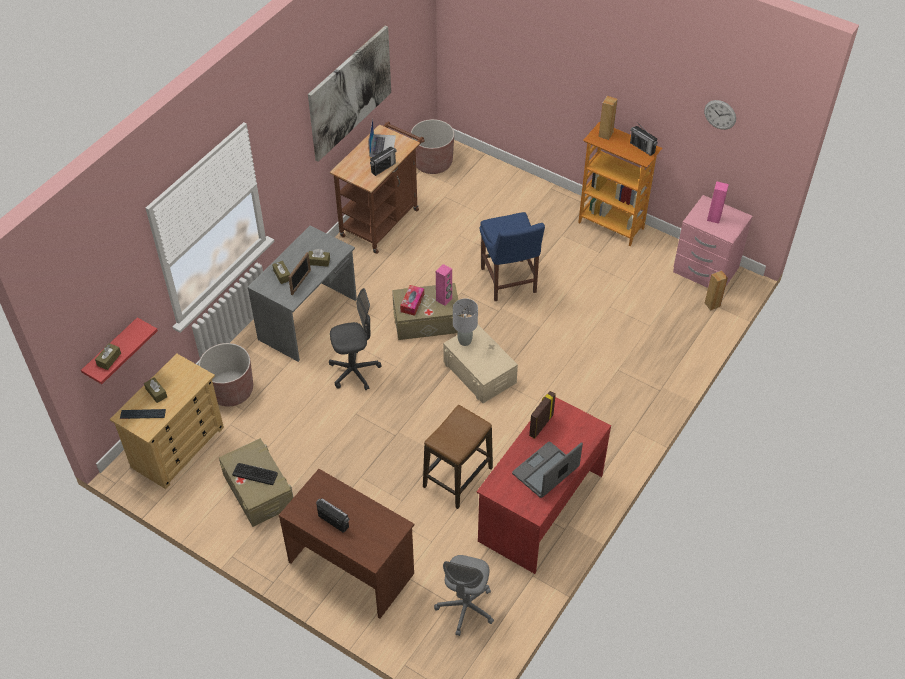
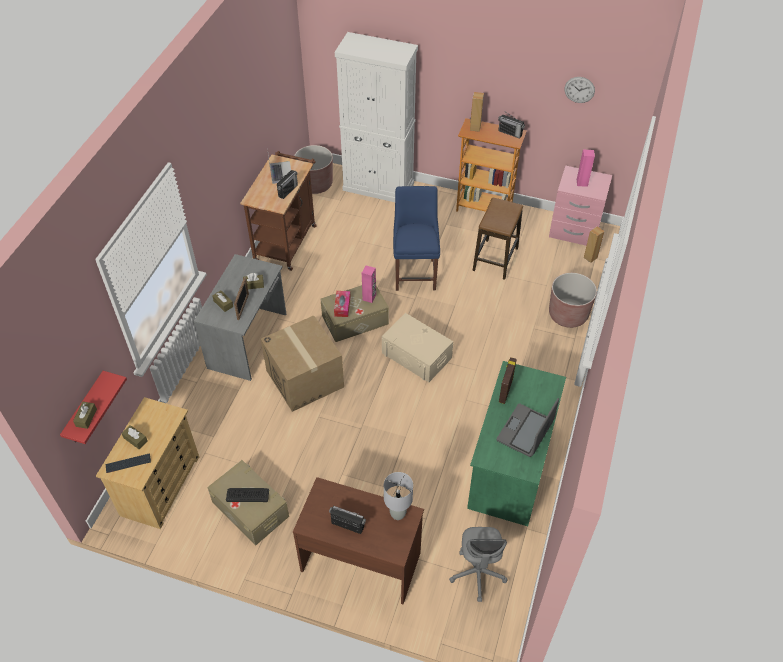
camera: 15 degrees left, 0 degrees up
(230, 390) = (195, 421): brown planter -> brown planter (568, 314)
(350, 92) = (247, 126): picture -> none
(354, 371) = (305, 379): grey office chair -> cardboard box
(458, 477) = (429, 454): stool -> stool (495, 259)
(464, 341) = (400, 330): grey table lamp -> grey table lamp (398, 514)
(501, 179) = (378, 187): none -> white cabinet
(509, 282) = (415, 272): blue chair -> blue chair turned 150 degrees counterclockwise
(540, 507) = (510, 464): red desk -> green desk

